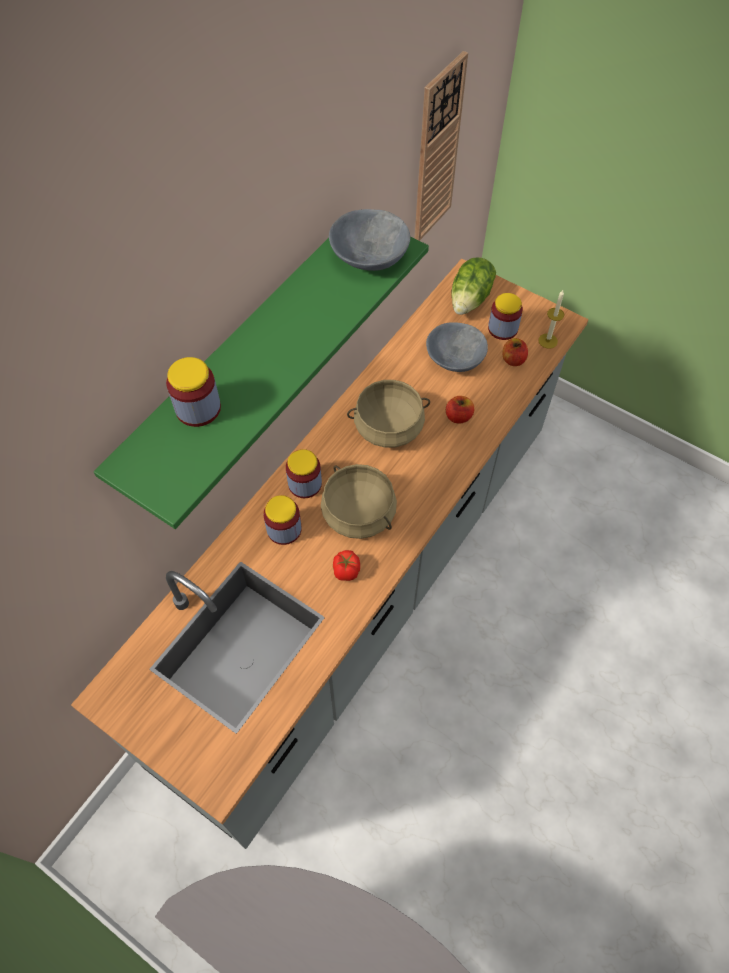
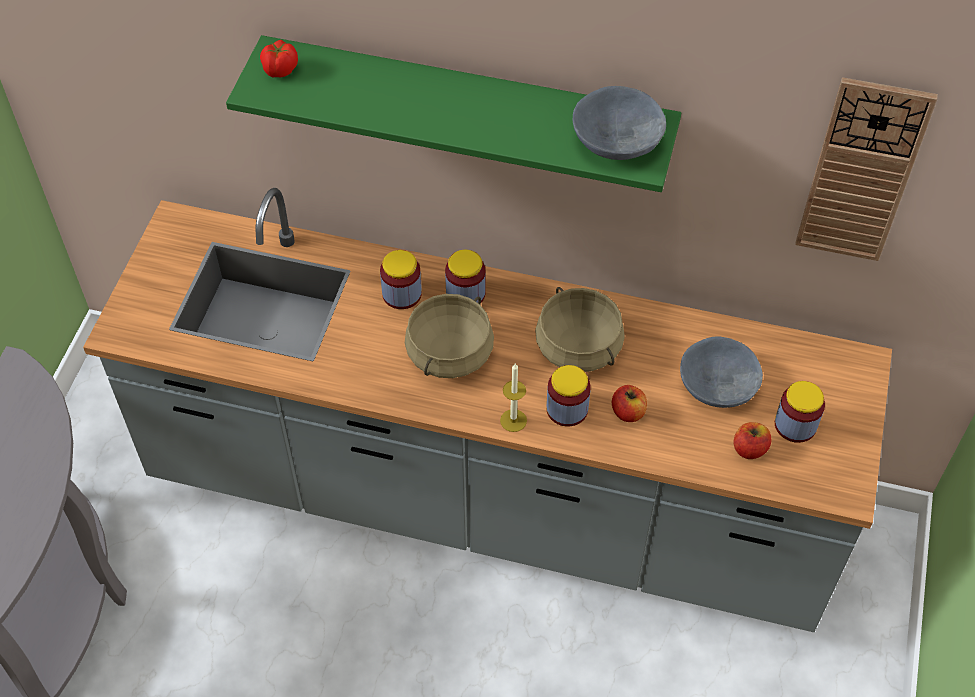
camera: 70 degrees right, 5 degrees down
(198, 408) = (355, 76): jar -> jar (567, 409)
(346, 571) = (373, 363): tomato -> tomato (280, 70)
(471, 299) = (825, 377): lettuce -> none
(548, 341) = (804, 481): candle -> candle (513, 420)

